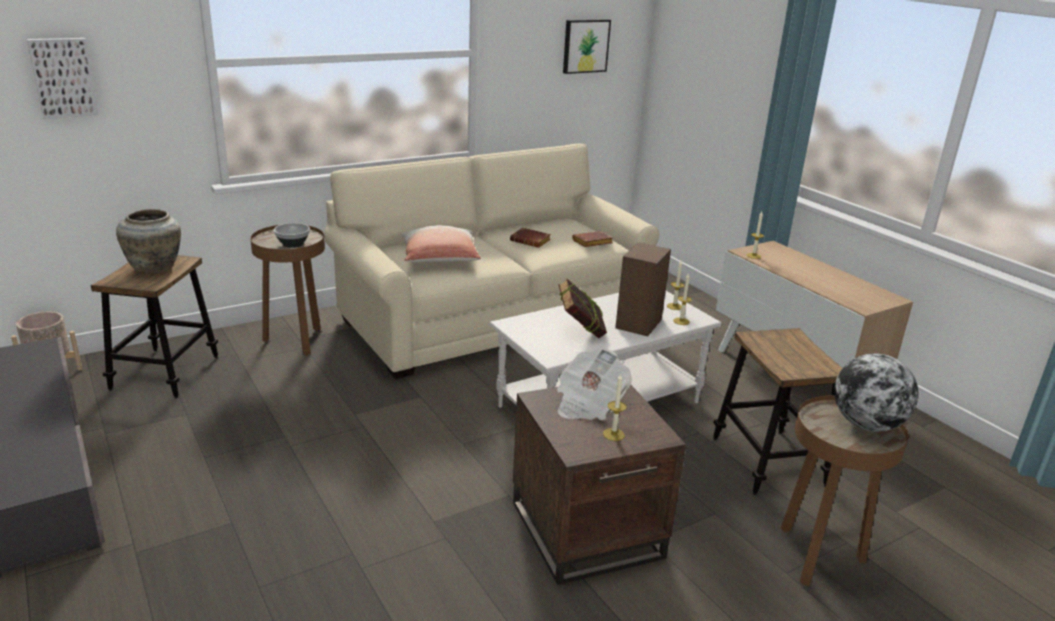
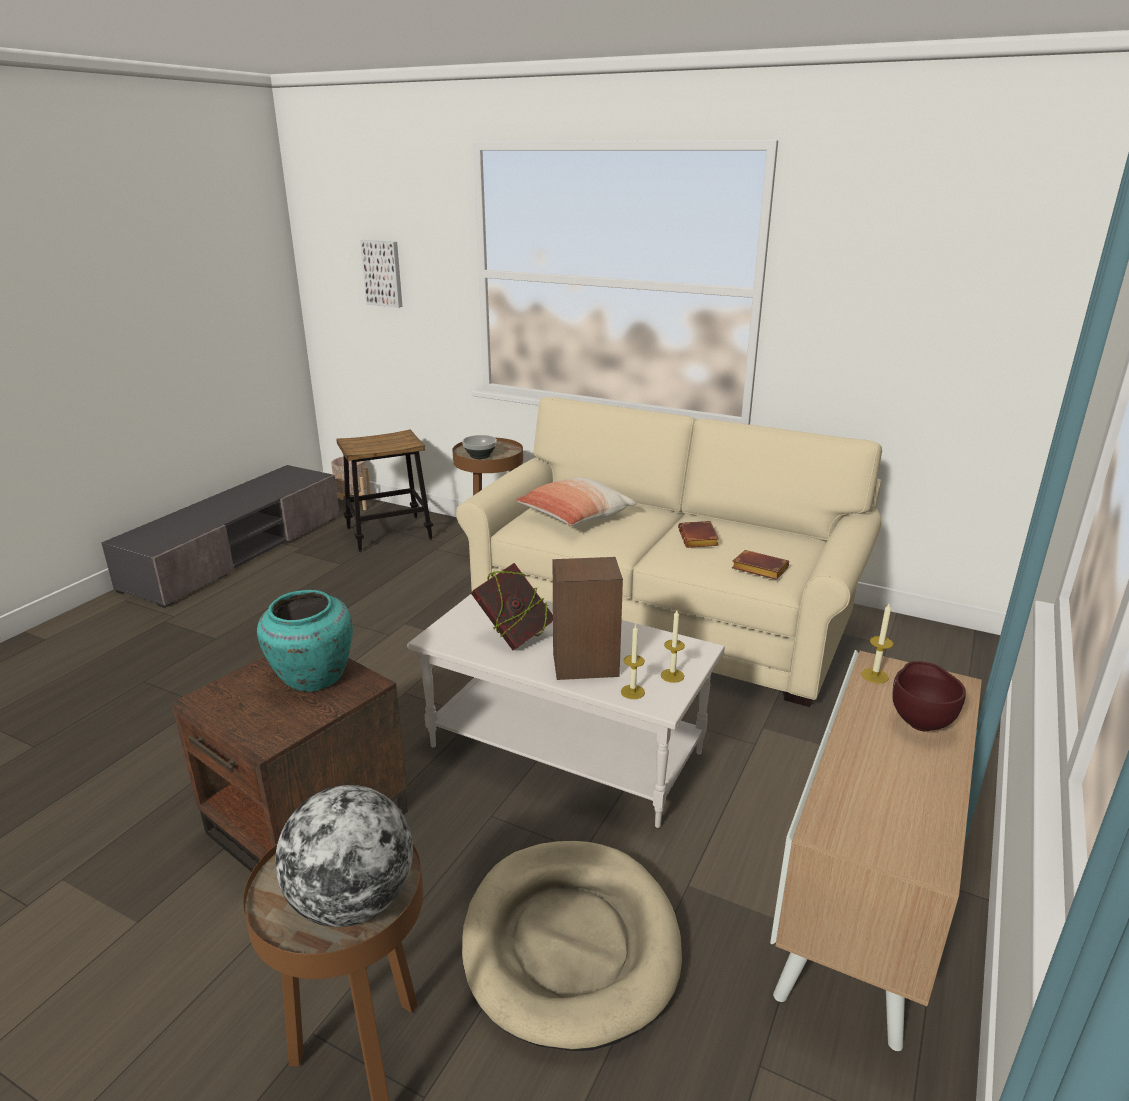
camera: 60 degrees right, 0 degrees up
(155, 268) = (387, 441): beige vase -> none
(585, 46) = (949, 303): picture -> none
(588, 403) = (312, 678): newspaper -> turquoise vase
(613, 434) = (252, 711): candle -> none
(768, 462) = (571, 944): stool -> beige dog bed
(798, 263) = (920, 722): none -> brown bowl

